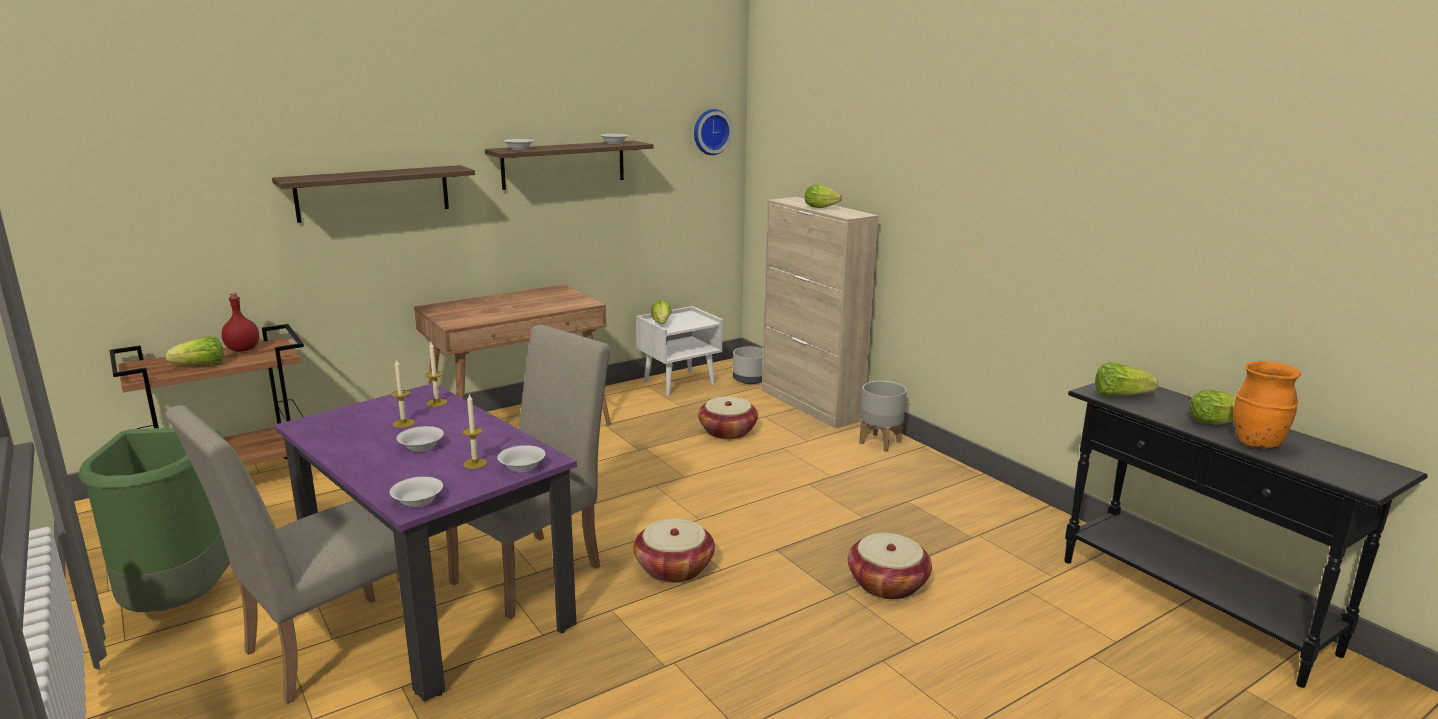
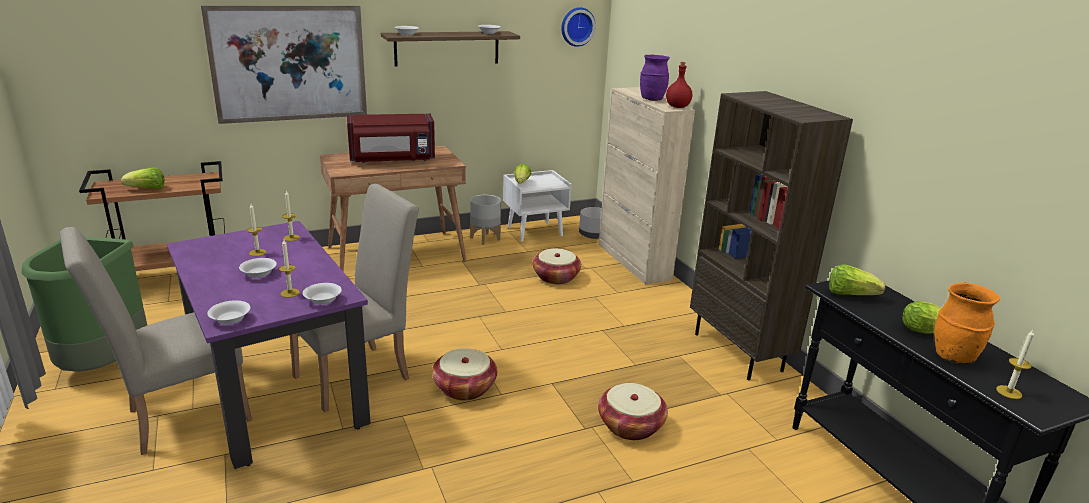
camera: 10 degrees right, 5 degrees up
(242, 350) = (183, 178): red bottle -> red bottle (677, 107)
(373, 193) = (289, 64): shelf -> picture
(511, 305) = (392, 160): none -> red microwave
(822, 208) = (651, 99): lettuce -> purple vase
(880, 442) = (678, 301): grey planter -> grey planter (485, 238)
(972, 489) = (739, 352): none -> brown bookcase
(1328, 470) = (1009, 392): none -> candle

